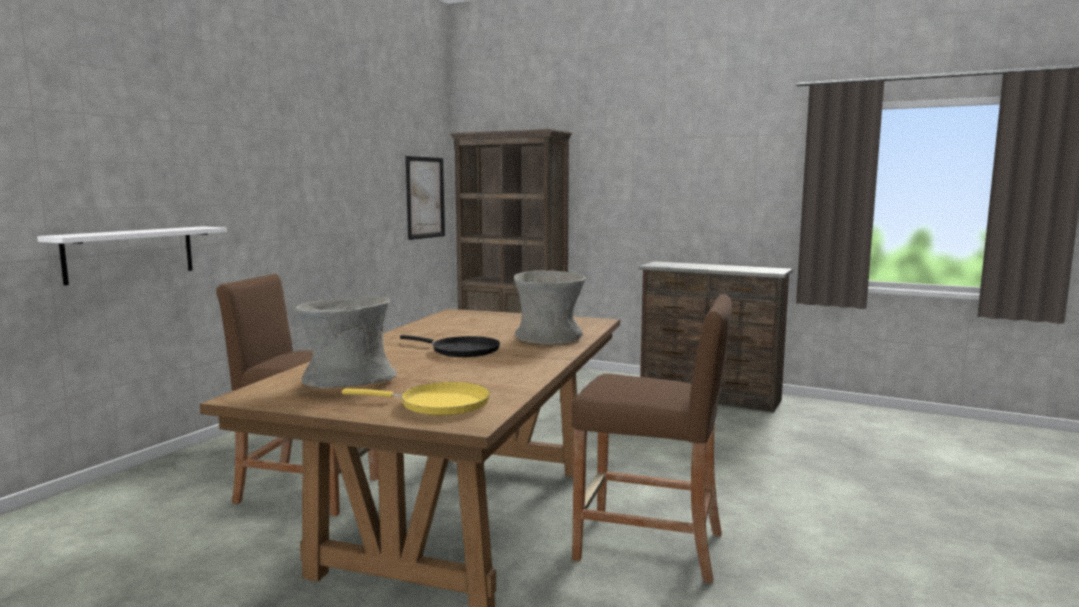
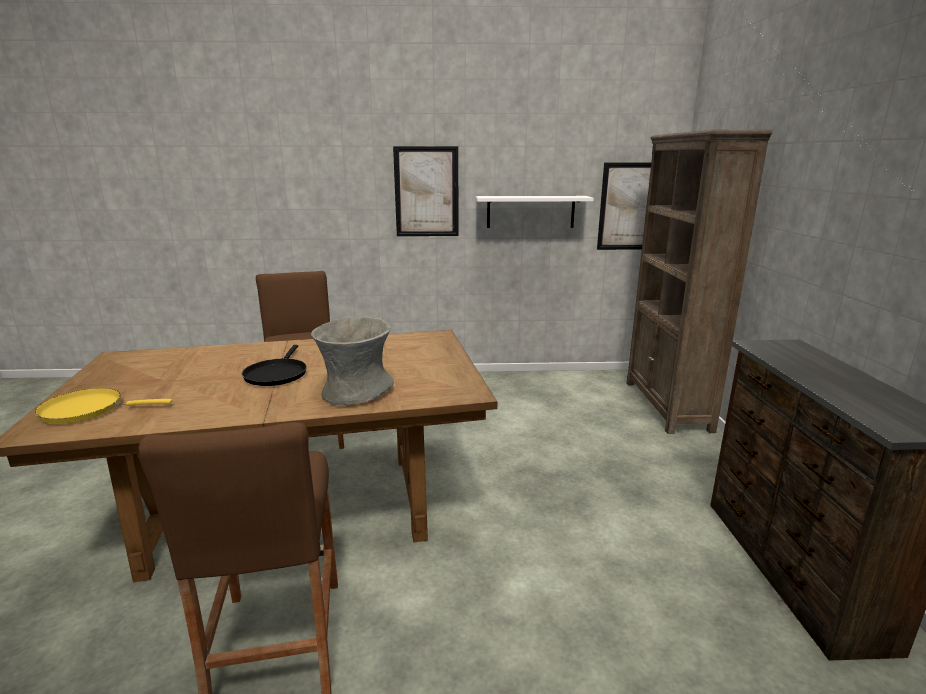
camera: 60 degrees right, 10 degrees up
(130, 254) = (309, 240): white shelf -> white shelf (530, 211)
(269, 183) = (426, 192): none -> picture
(349, 382) = (158, 369): grey vase -> none
(438, 404) = (88, 410): yellow frying pan -> yellow frying pan turned 105 degrees clockwise

